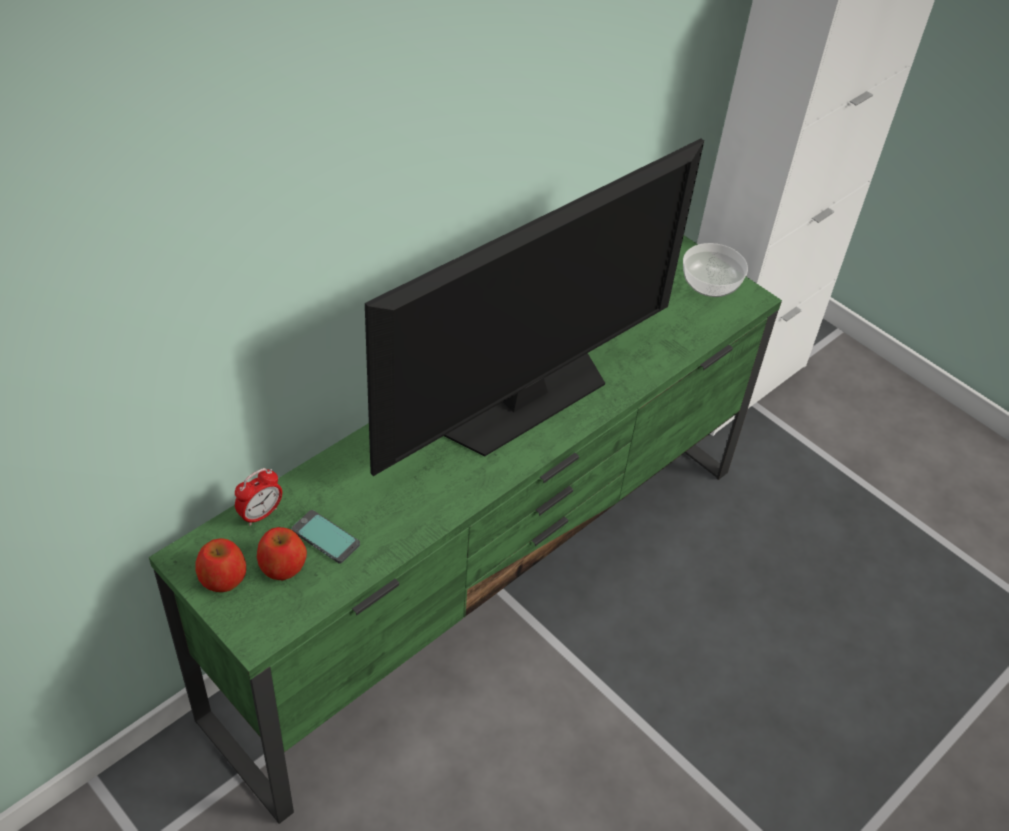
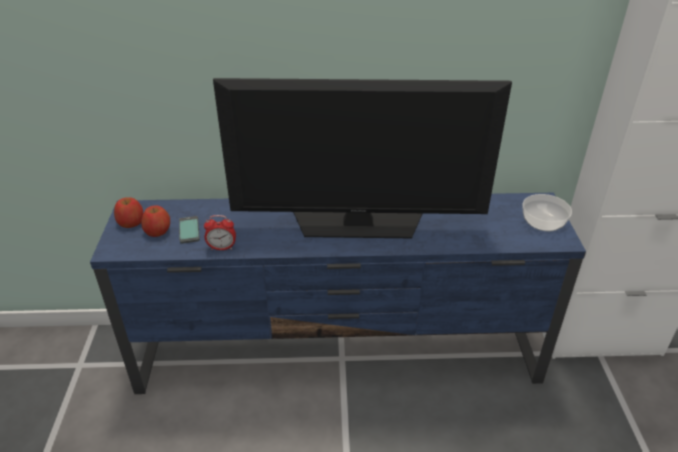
camera: 45 degrees right, 10 degrees down
(260, 514) = (177, 208): alarm clock -> alarm clock (222, 248)
(490, 584) = (340, 355): green tv stand -> blue tv stand

